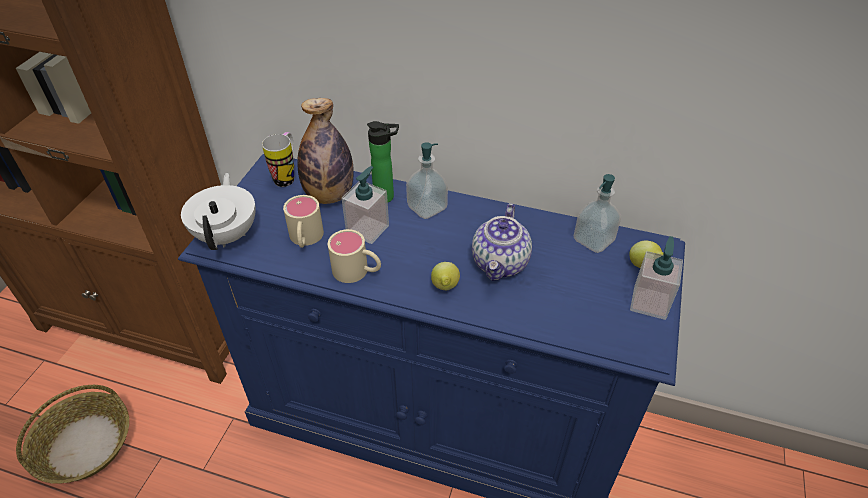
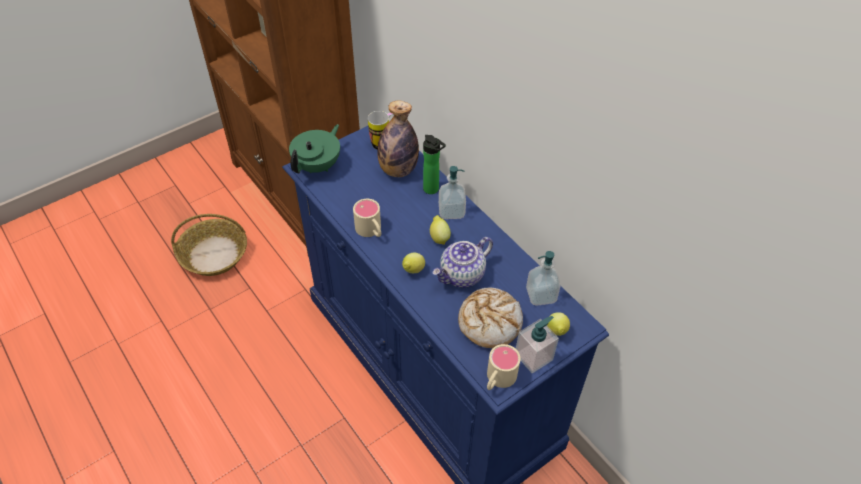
camera: 35 degrees right, 5 degrees up
(227, 234) = (318, 165): white teapot -> green teapot
(305, 239) = (359, 193): beige mug -> beige mug (498, 379)
(367, 229) = (401, 206): soap dispenser -> none
(439, 239) = (439, 237): none -> lemon
(574, 294) = (489, 322): none -> bread

